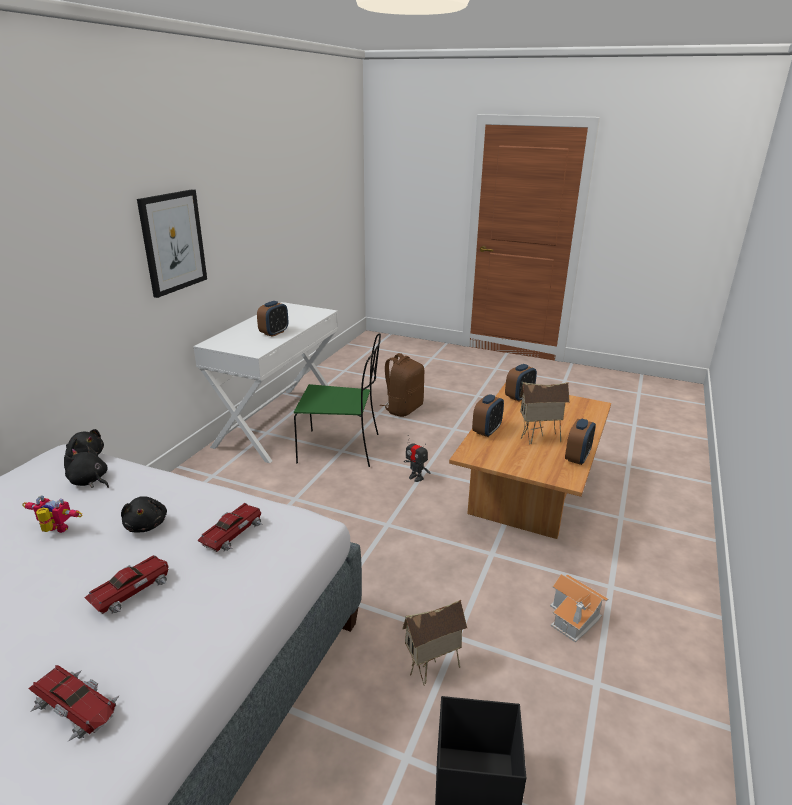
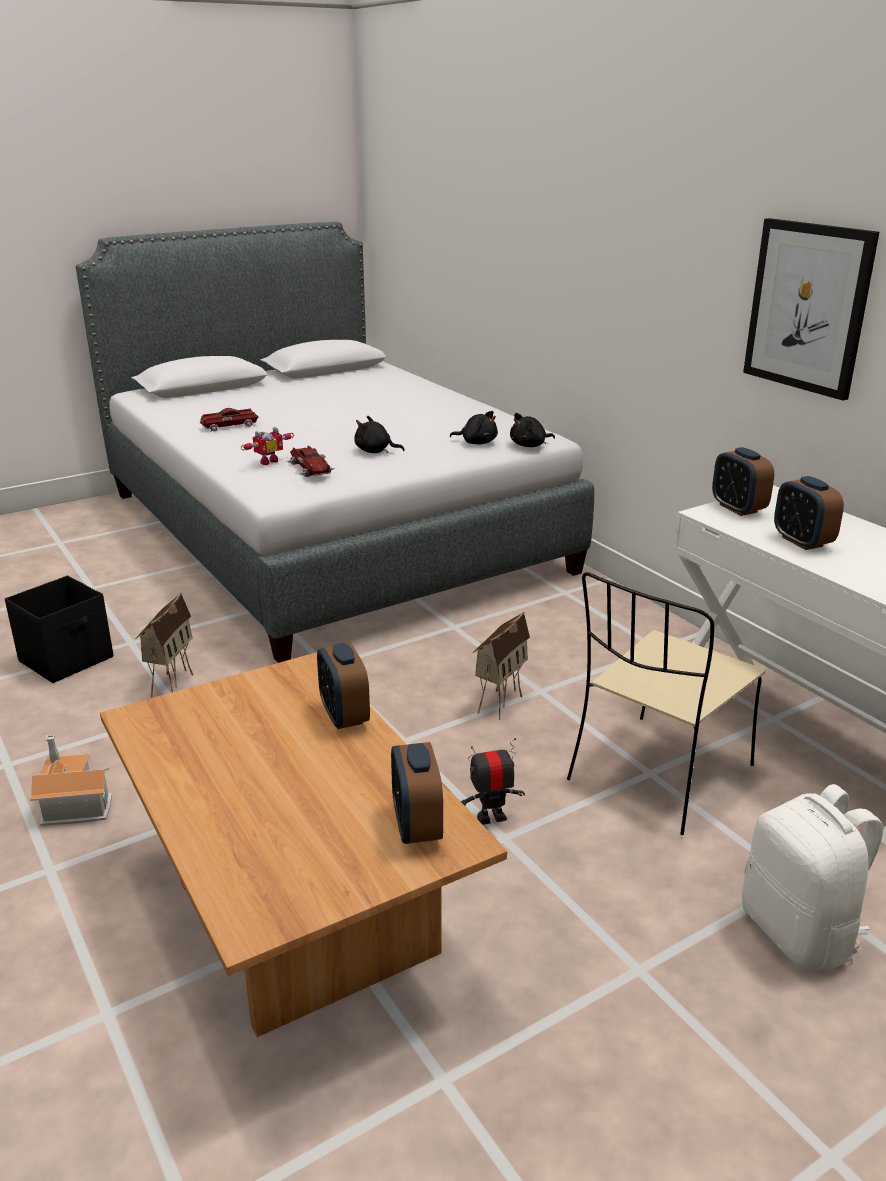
camera: 125 degrees right, 0 degrees up
(55, 531) = (413, 431): toy robot -> toy robot (267, 461)
(89, 481) = (477, 442): black plush toy -> black plush toy turned 45 degrees clockwise
(131, 589) = (299, 438): toy car -> none
(341, 448) = (658, 775): green chair -> beige chair
(403, 409) = (800, 933): brown backpack -> white backpack
(539, 439) = (250, 753): toy house -> toy house (498, 701)
(577, 458) = (156, 759): alarm clock -> alarm clock (738, 508)

